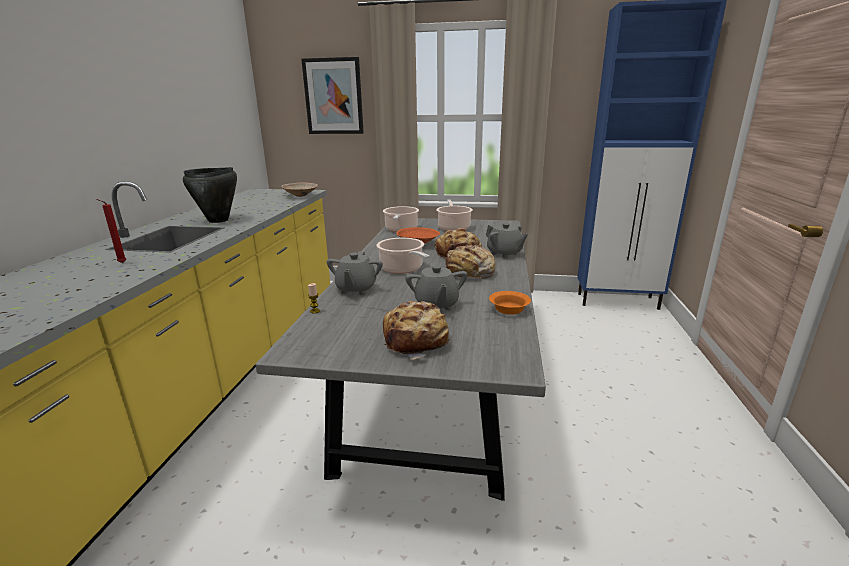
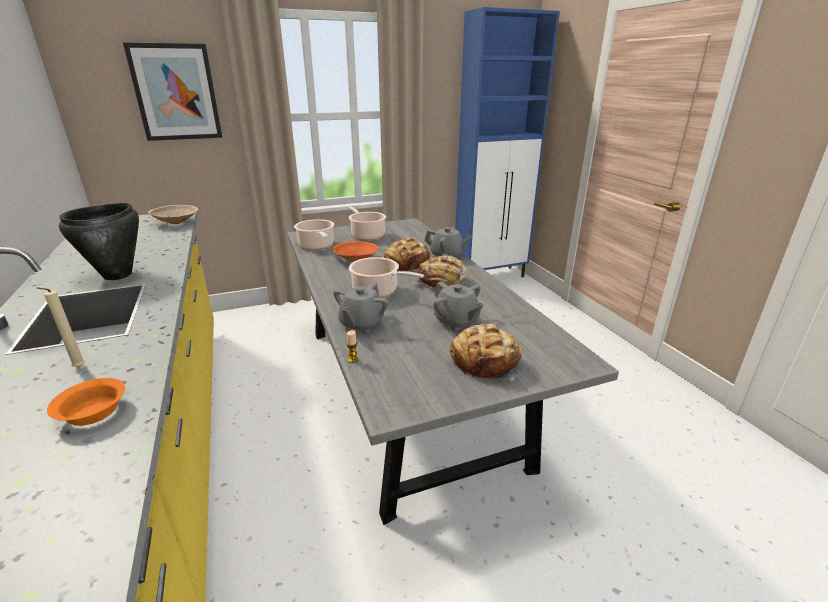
camera: 30 degrees left, 5 degrees up
(120, 263) = (78, 368): red candle -> beige candle
(356, 289) = (361, 324): grey teapot -> grey teapot turned 45 degrees clockwise
(508, 309) = (516, 311): orange bowl -> orange bowl (93, 412)

